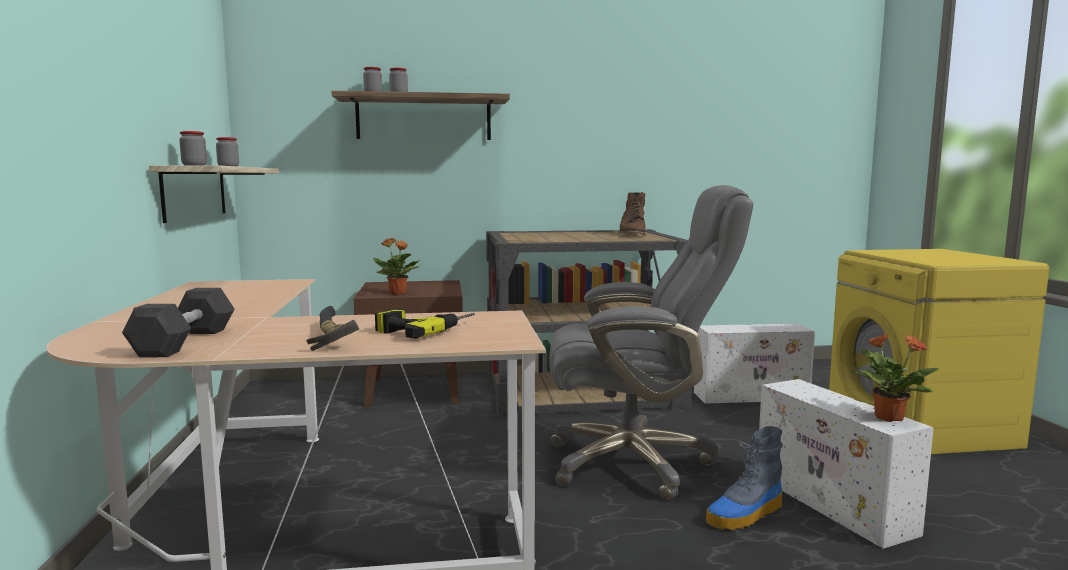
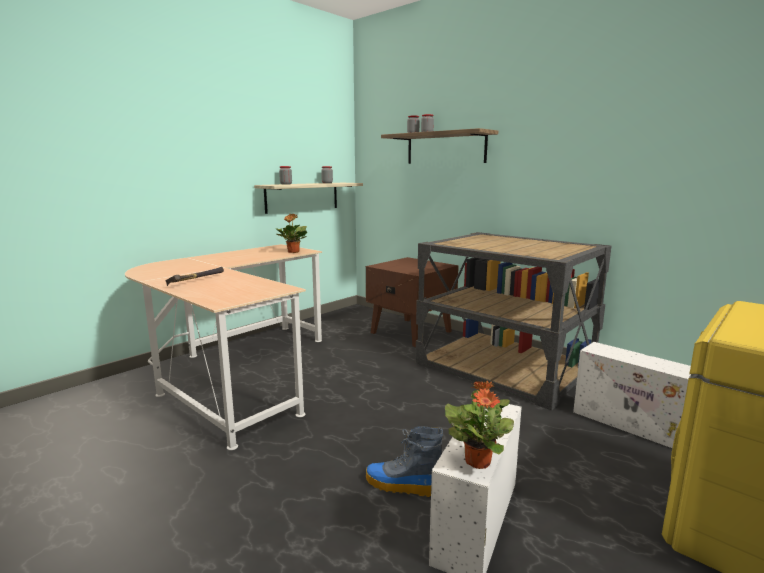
camera: 50 degrees right, 5 degrees up
(184, 342) = (164, 272): black dumbbell -> none
(398, 293) = (394, 267): potted plant -> potted plant (293, 252)
(425, 328) = (231, 287): power drill -> none
(632, 234) = (561, 248): brown boot -> none
(636, 466) = (417, 424): grey office chair -> none

